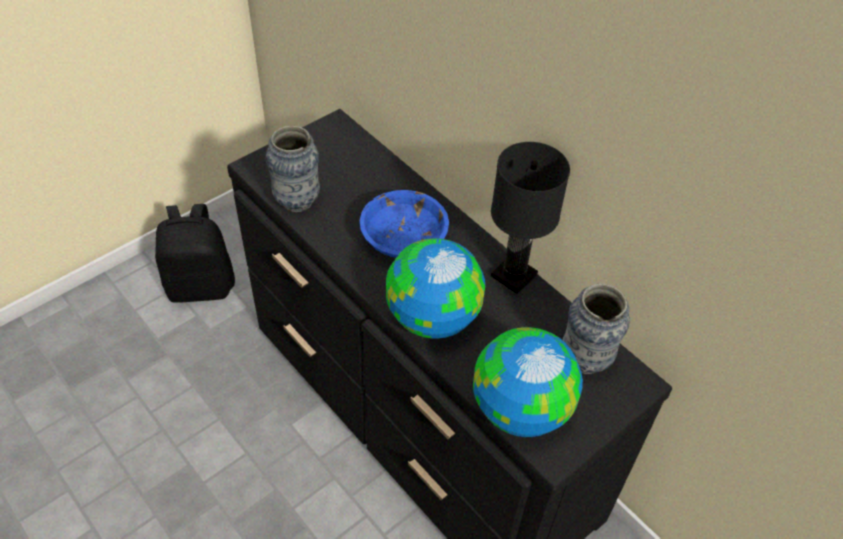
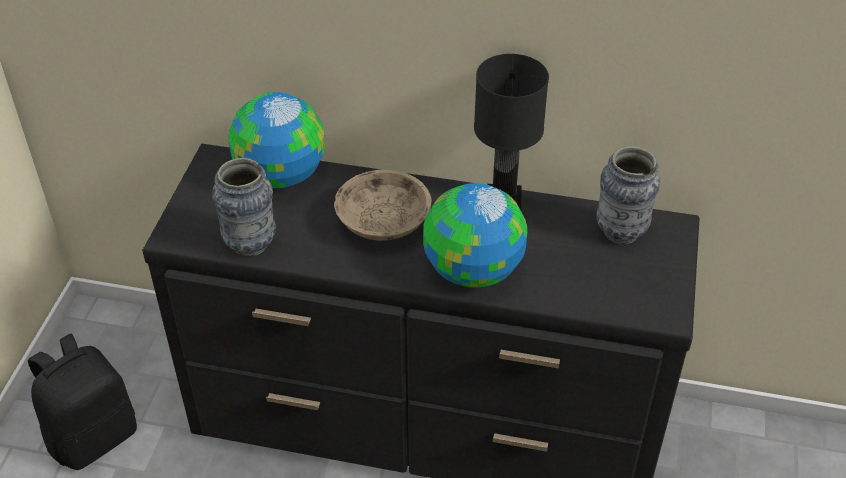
camera: 35 degrees left, 5 degrees down
(404, 240) = (383, 223): blue bowl -> beige bowl
(519, 409) = (610, 298): globe -> globe (280, 176)

